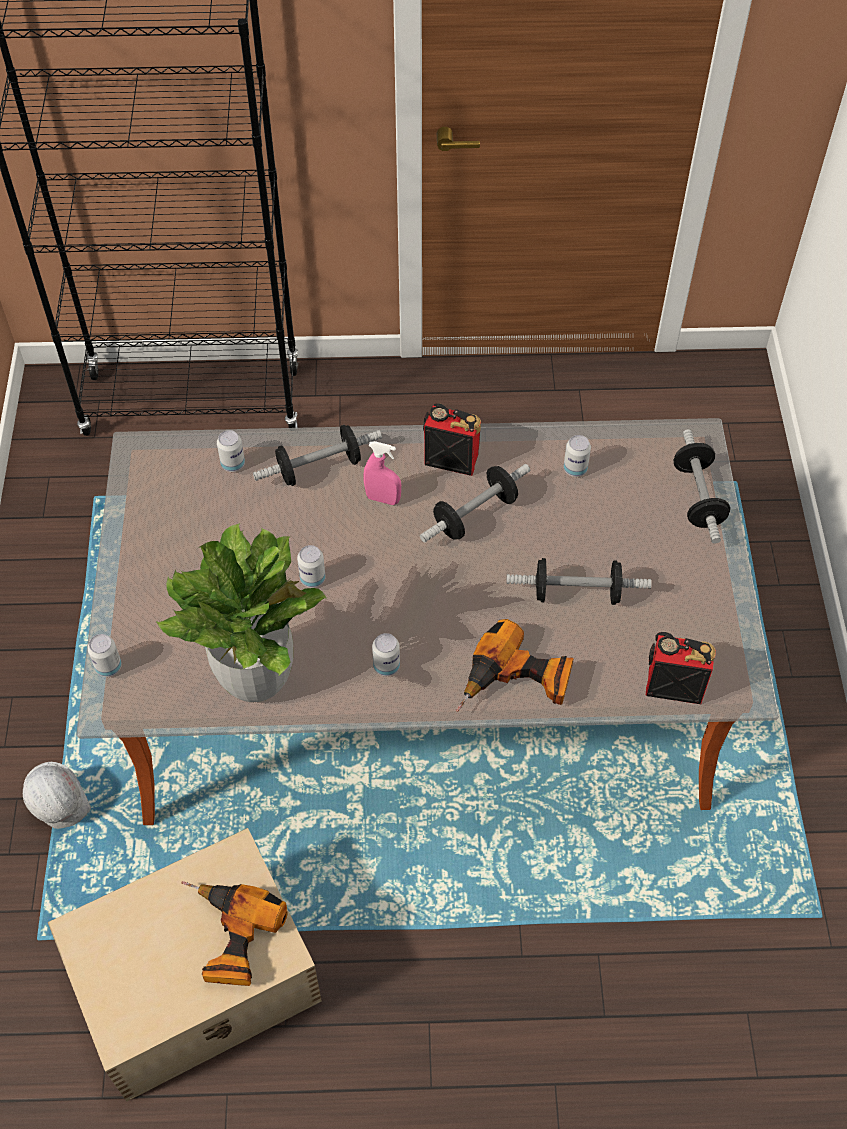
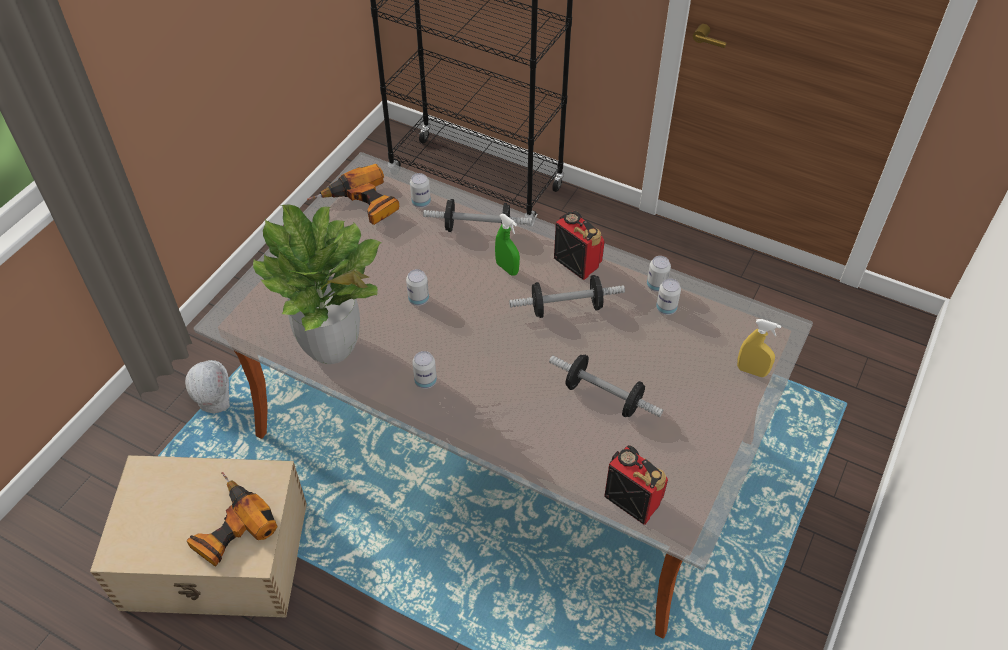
camera: 30 degrees right, 5 degrees down
(108, 667) = (244, 295): can -> can (656, 286)
(383, 499) = (507, 268): pink spray bottle -> green spray bottle
(517, 683) = (511, 438): power drill -> power drill (361, 205)
(698, 497) = (751, 371): dumbbell -> yellow spray bottle

